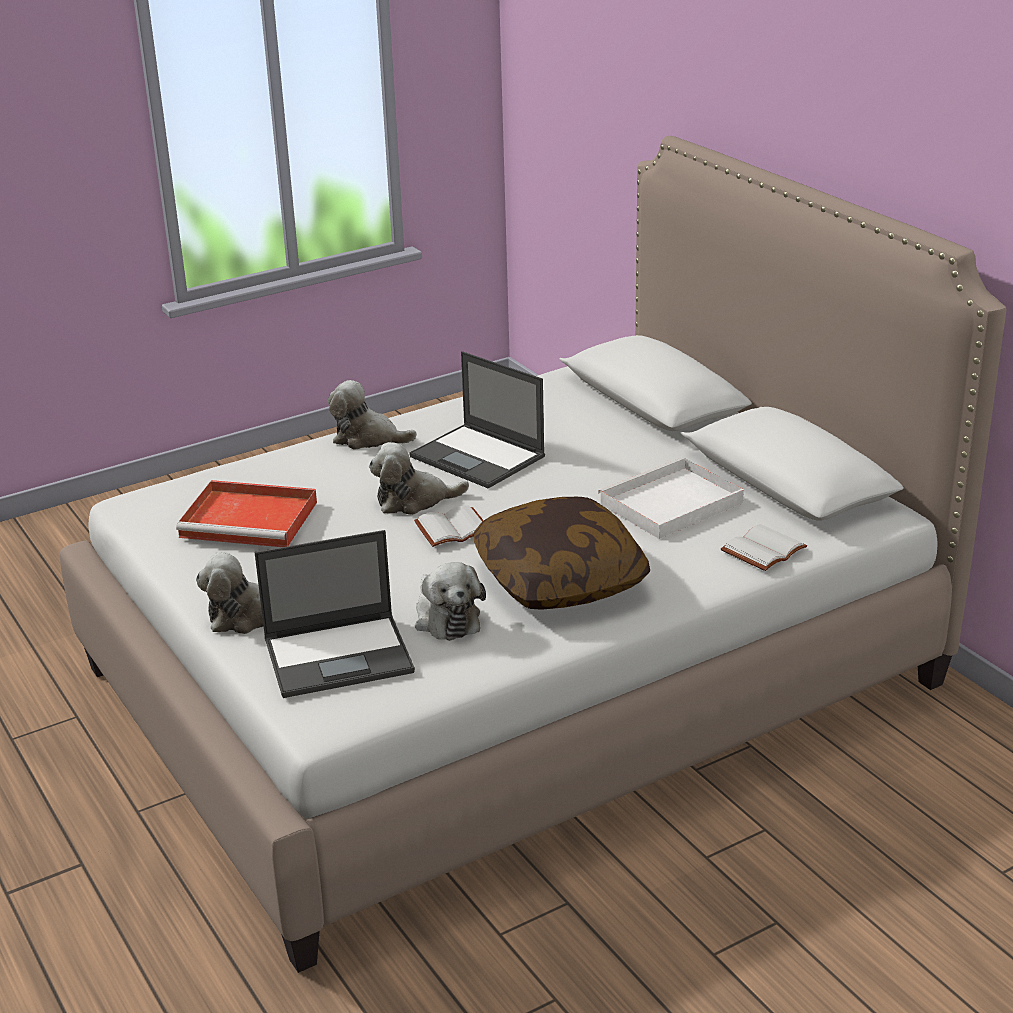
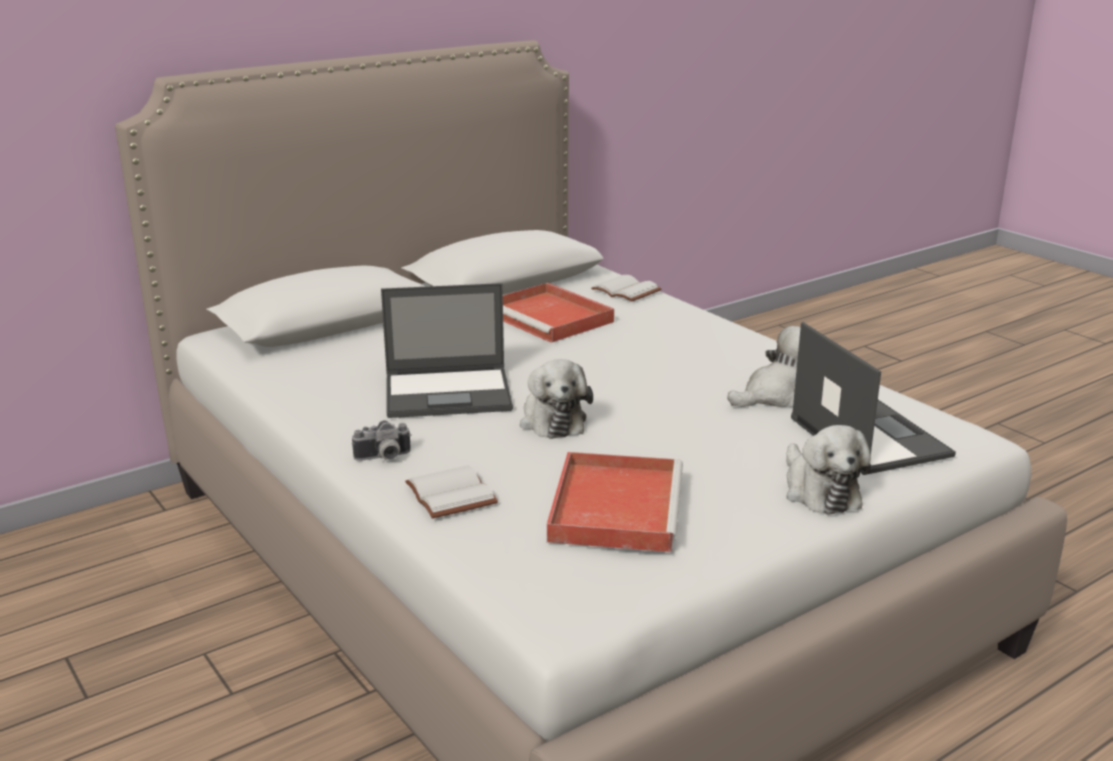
camera: 95 degrees left, 5 degrees down
(367, 438) = (384, 458): plush toy -> camera
(453, 528) = (610, 398): white book -> white book (448, 494)
(479, 457) = (449, 393): laptop -> laptop turned 45 degrees clockwise
(560, 579) = (693, 354): pillow -> none
(669, 504) = (551, 318): white tray -> red tray

